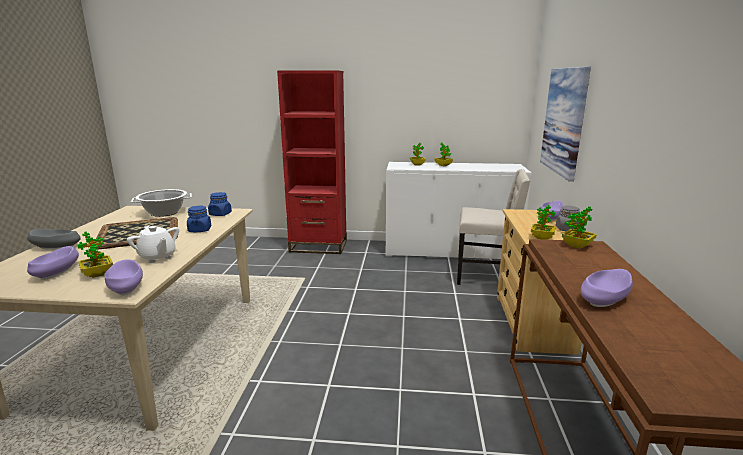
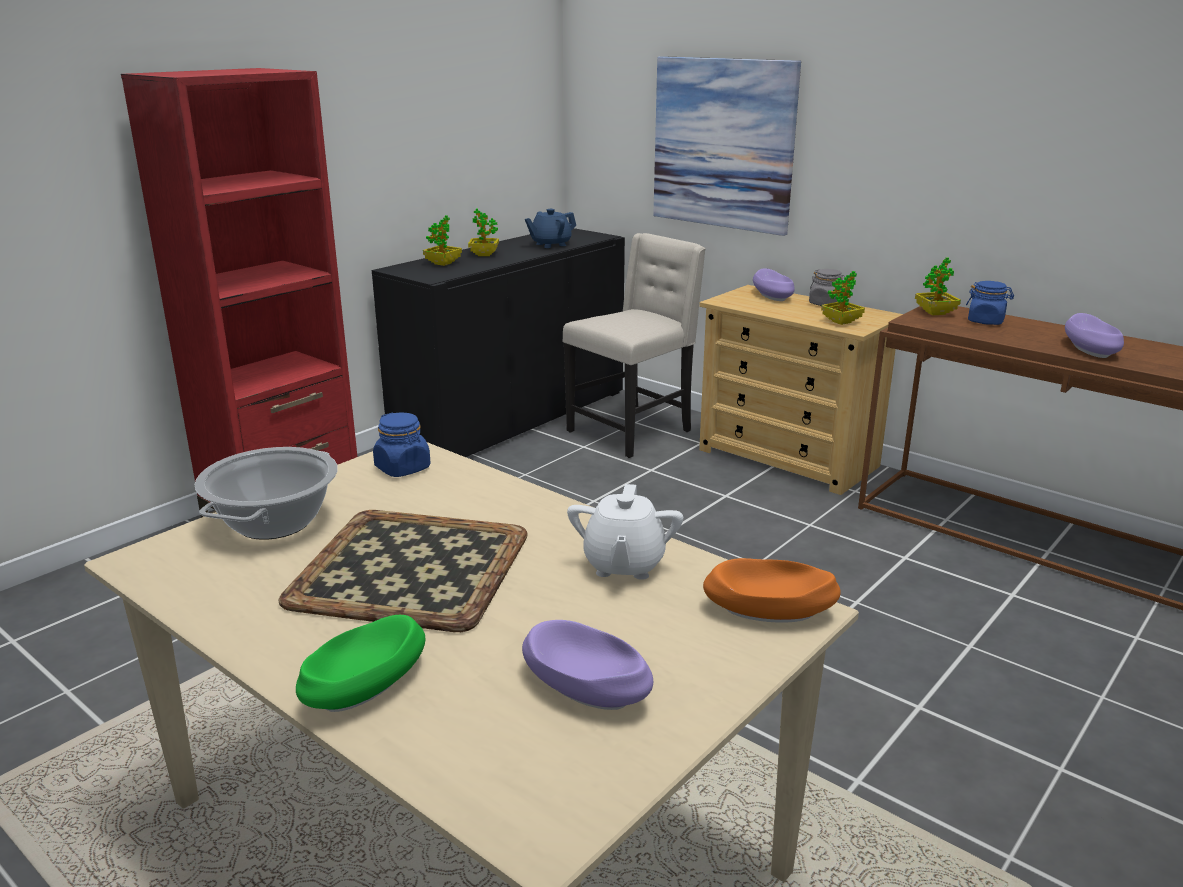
camera: 55 degrees left, 5 degrees up
(56, 247) = (365, 686): grey bowl -> green bowl
(98, 274) = (661, 636): potted plant -> none
(126, 287) = (770, 610): purple bowl -> orange bowl
(157, 257) = (623, 565): white teapot -> white teapot turned 105 degrees clockwise
(200, 230) = (493, 503): blue jar -> blue jar (986, 321)
(450, 251) = (512, 418): white cabinet -> black cabinet
(483, 168) = (550, 244): none -> blue teapot

